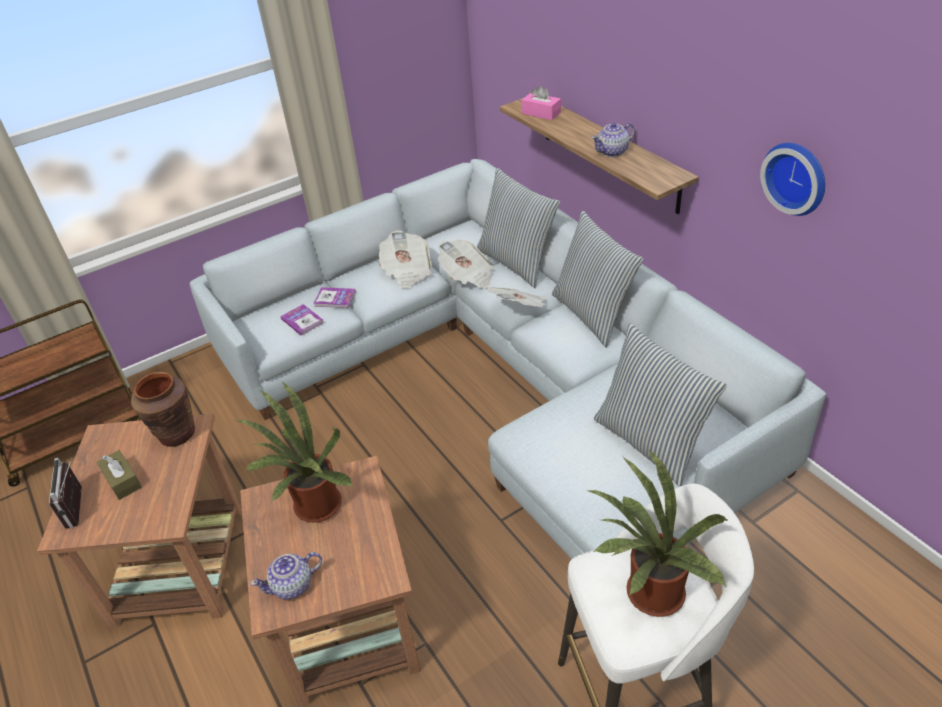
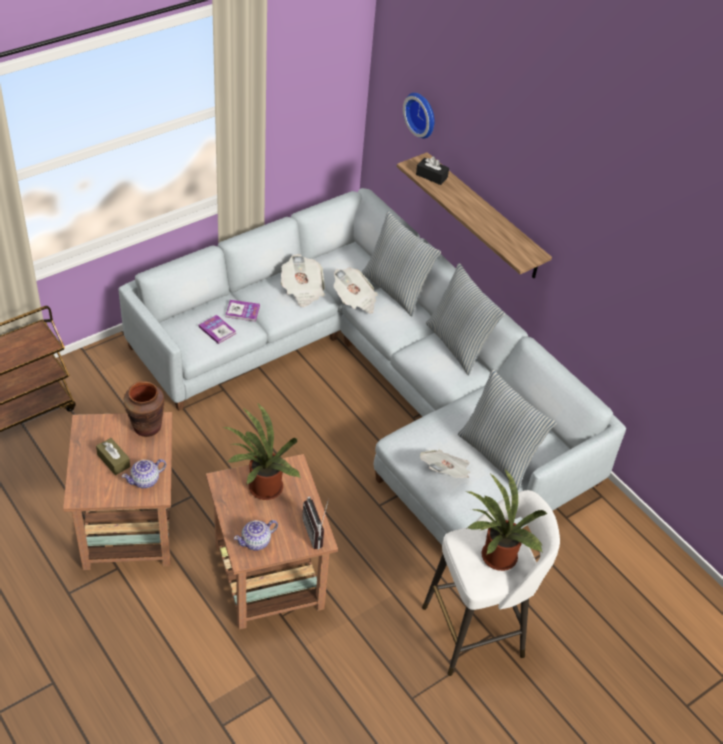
camera: 10 degrees left, 5 degrees up
(81, 506) = (87, 478): radio -> radio (317, 532)
(520, 309) = (400, 335): newspaper -> newspaper (445, 472)
(541, 113) = (431, 176): pink tissue box -> black tissue box
(613, 152) = (488, 224): teapot -> teapot (145, 480)
(797, 177) = (619, 278): wall clock -> wall clock (422, 114)

